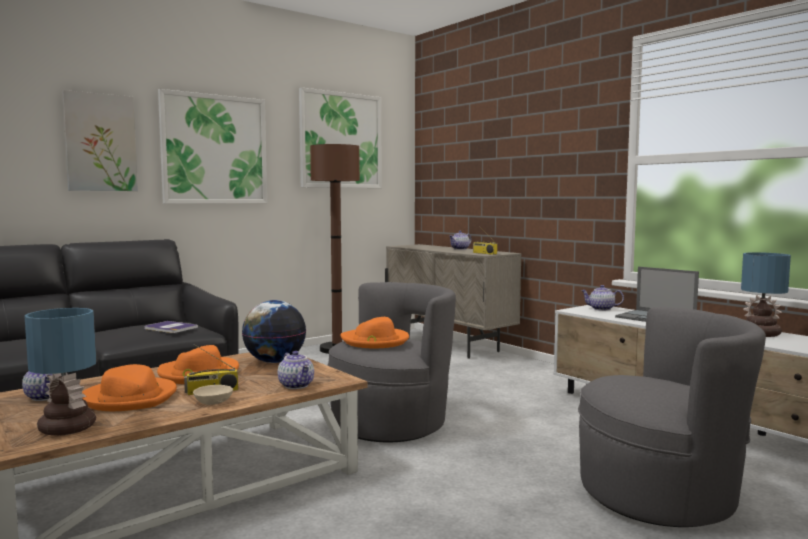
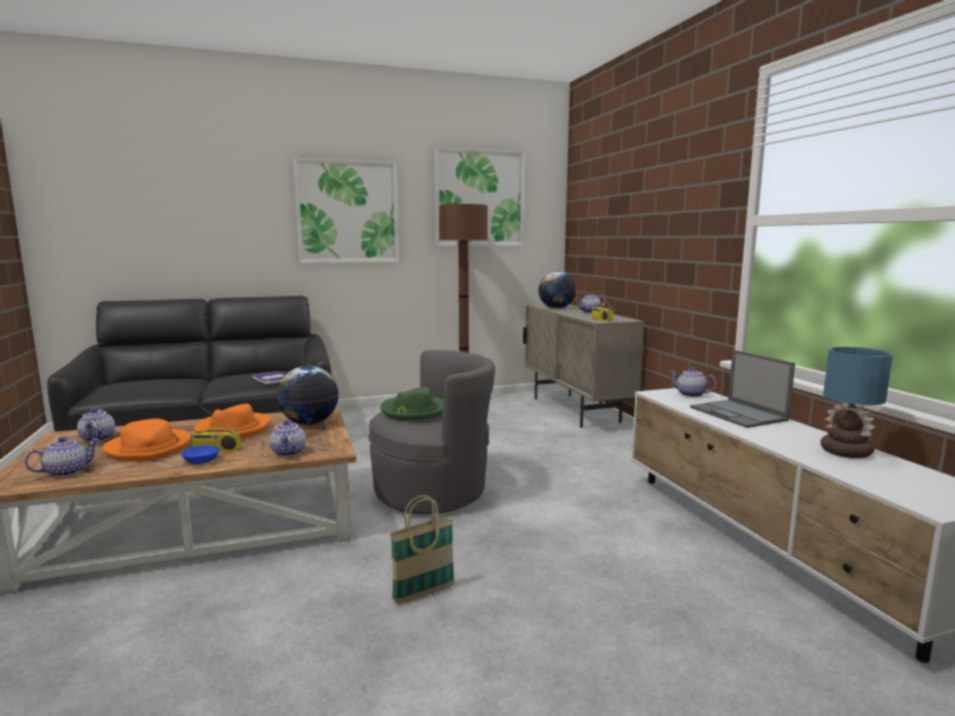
camera: 20 degrees right, 5 degrees up
(65, 428) = (65, 472): table lamp -> teapot
(100, 143) = (242, 209): picture -> none
(214, 401) = (202, 461): beige bowl -> blue bowl
(375, 341) = (413, 411): orange hat -> green hat
(422, 247) = (556, 308): none -> globe
(474, 500) = (423, 593): none -> basket
(660, 494) = (627, 630): grey armchair -> none

